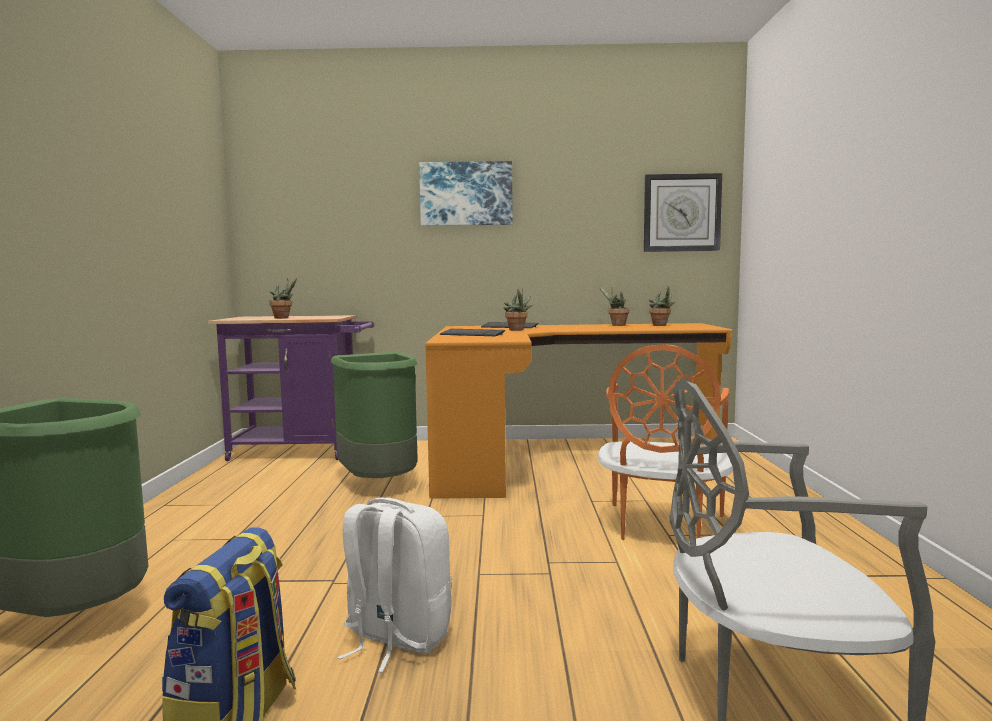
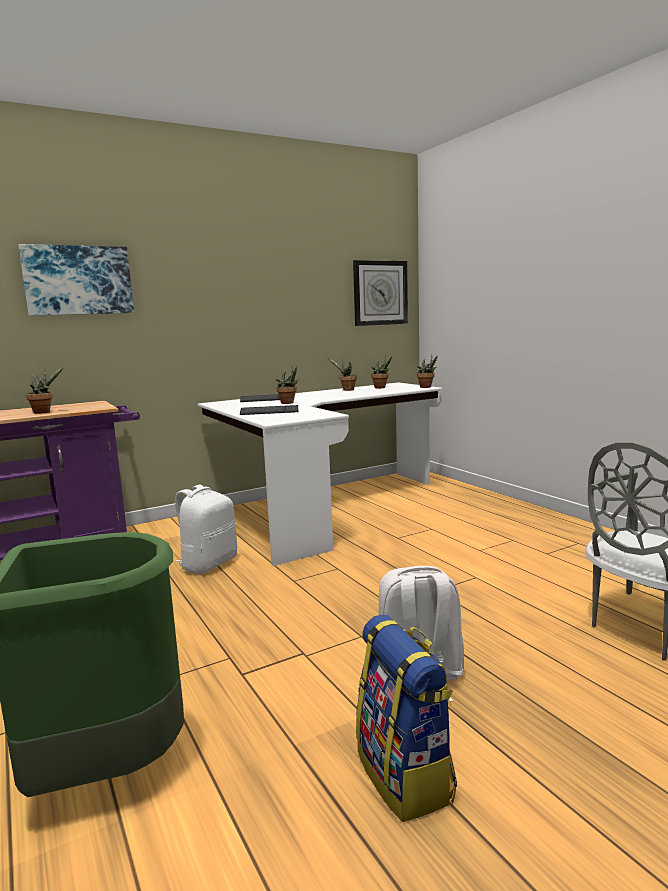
camera: 30 degrees left, 5 degrees up
(380, 484) = (208, 564): green trash can -> white backpack
(466, 194) = (206, 274): picture -> picture (78, 280)
(558, 457) = (322, 508): orange desk -> white desk
(662, 526) = (468, 545): orange chair -> none
(714, 328) = (427, 387): none -> potted plant

